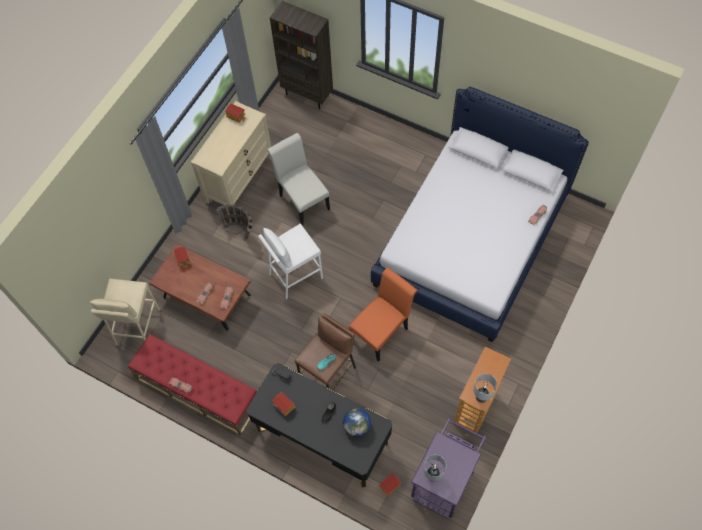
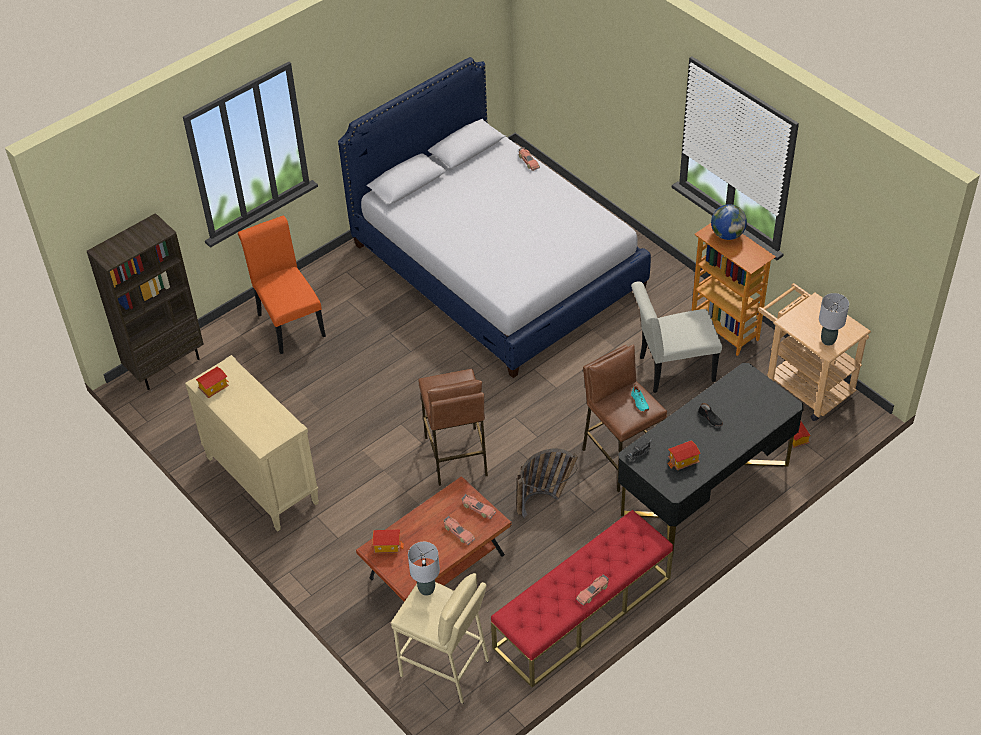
camera: 70 degrees left, 15 degrees down
(241, 234) = (356, 501): basket -> basket (544, 500)
(295, 276) = (456, 456): white stool -> brown stool
(302, 199) = (339, 417): white chair -> white chair (671, 370)
(357, 426) = (738, 396): globe -> globe (727, 235)
(382, 331) = (583, 387): orange chair -> orange chair (289, 322)
(444, 478) = (803, 384): purple cart -> beige cart
(481, 397) = (757, 255): grey table lamp -> grey table lamp (426, 589)

